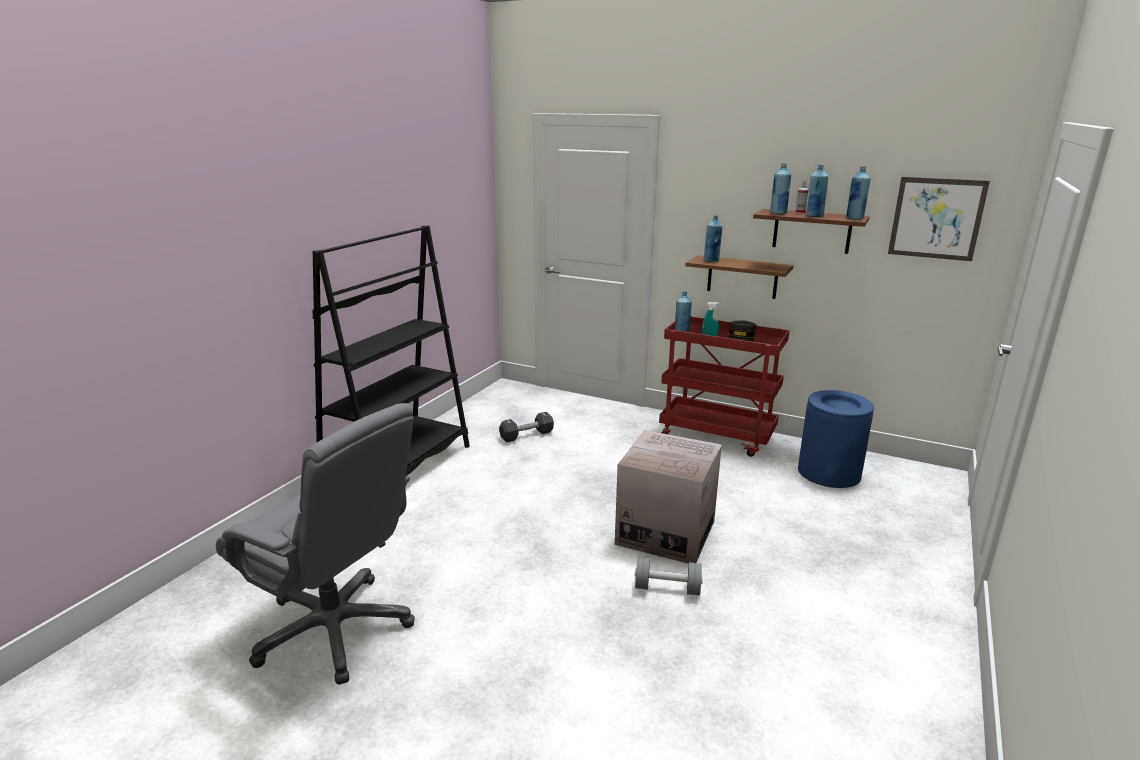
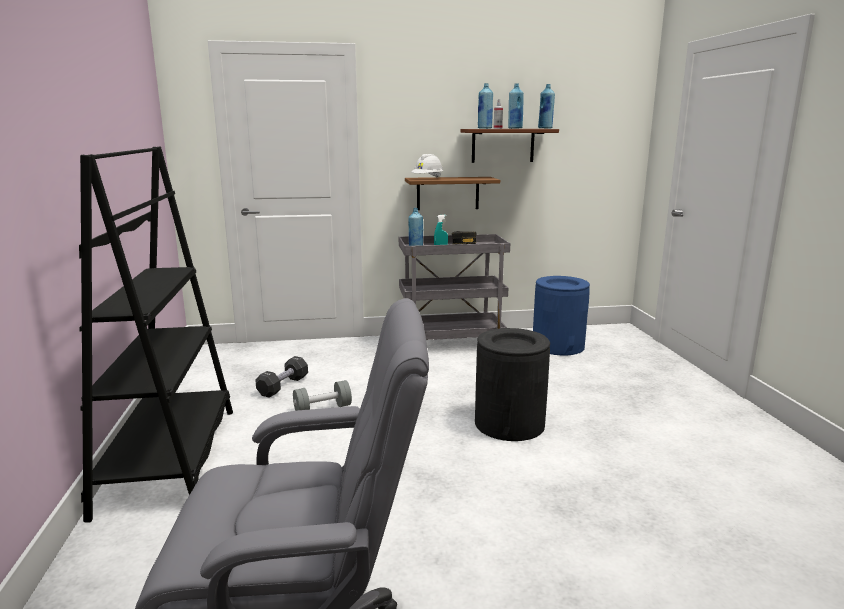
camera: 35 degrees left, 5 degrees down
(665, 532) = (509, 423): cardboard box -> black trash can
(667, 588) = (568, 464): grey dumbbell -> grey dumbbell (322, 409)
(711, 261) = (427, 179): blue bottle -> white hard hat
(718, 436) = (451, 343): red cart -> grey cart
(936, 218) = (592, 127): picture -> none

